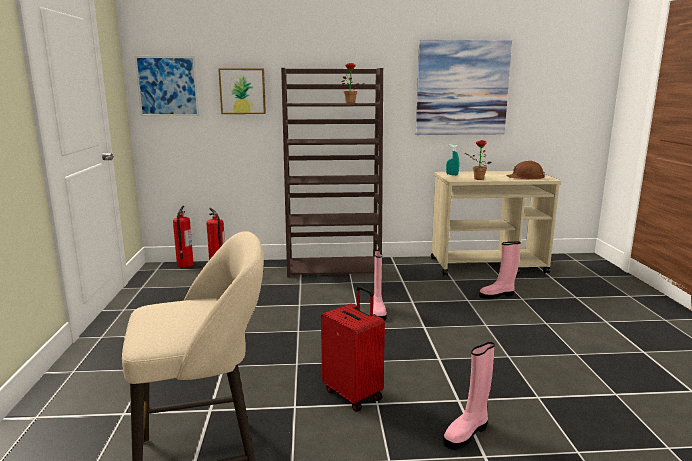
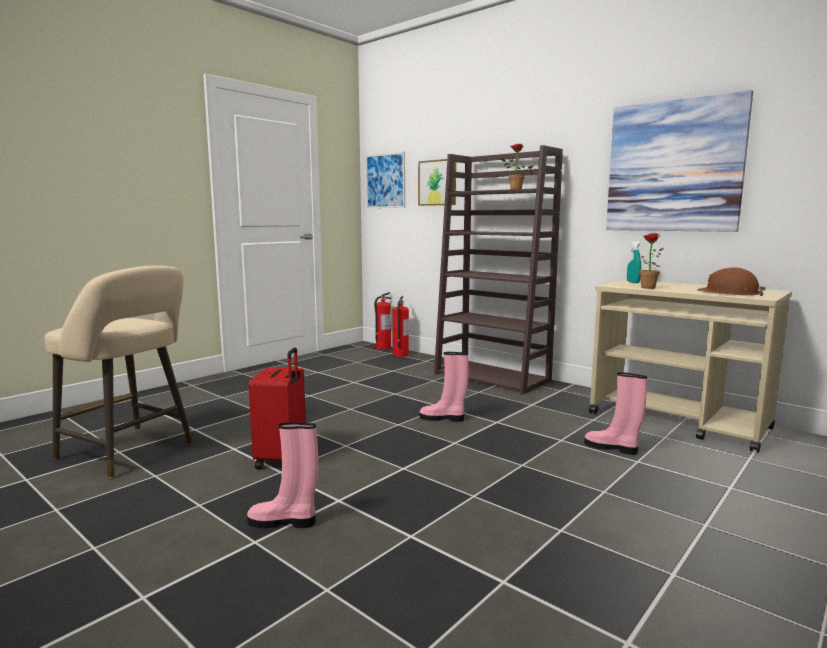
camera: 45 degrees right, 5 degrees down
(377, 312) = (443, 418): pink boot -> pink boot turned 60 degrees clockwise

